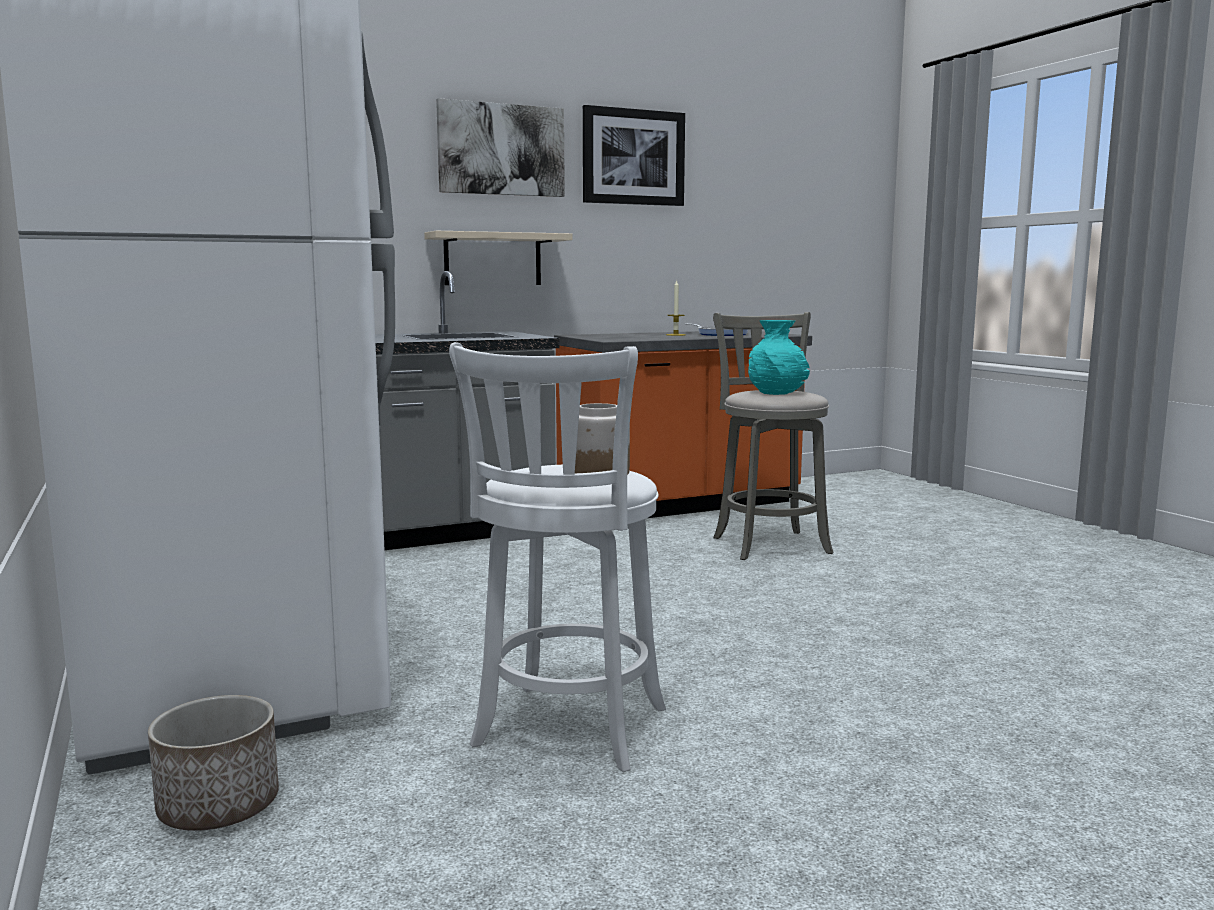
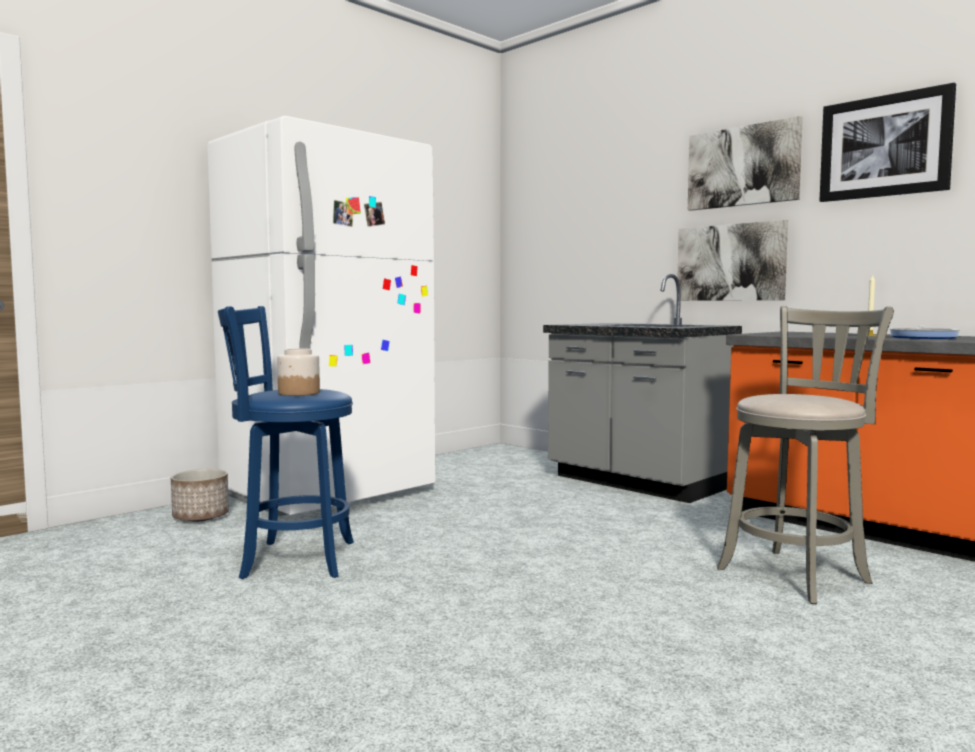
camera: 70 degrees right, 5 degrees down
(492, 259) = (731, 262): beige shelf -> picture
(567, 731) = (292, 559): white stool -> blue stool
(777, 393) = (794, 397): turquoise vase -> none

